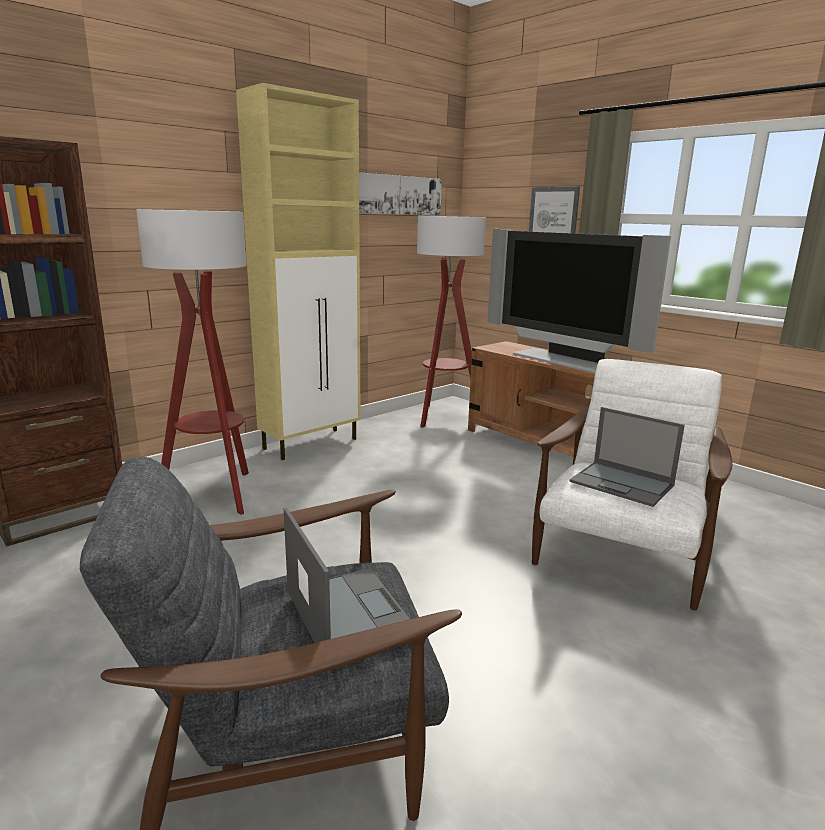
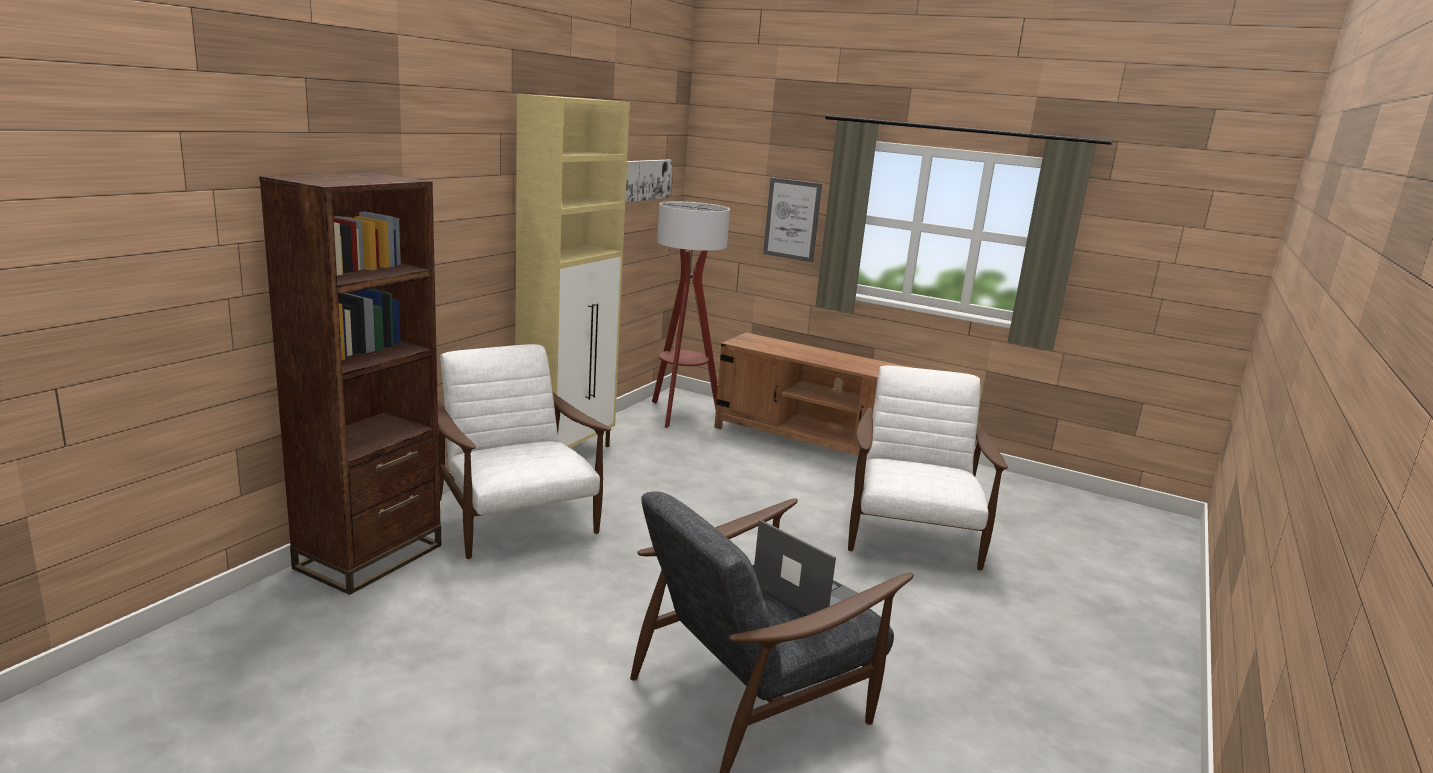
camera: 20 degrees left, 0 degrees up
(216, 494) = (516, 519): floor lamp -> white armchair
(565, 362) = (821, 358): television -> none
(623, 484) = (922, 475): laptop -> none

